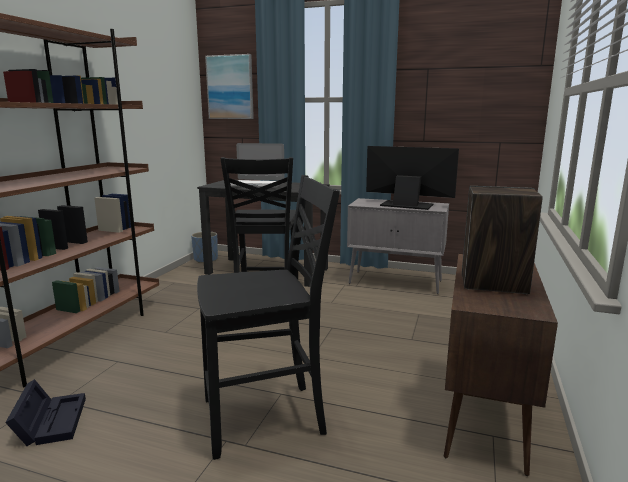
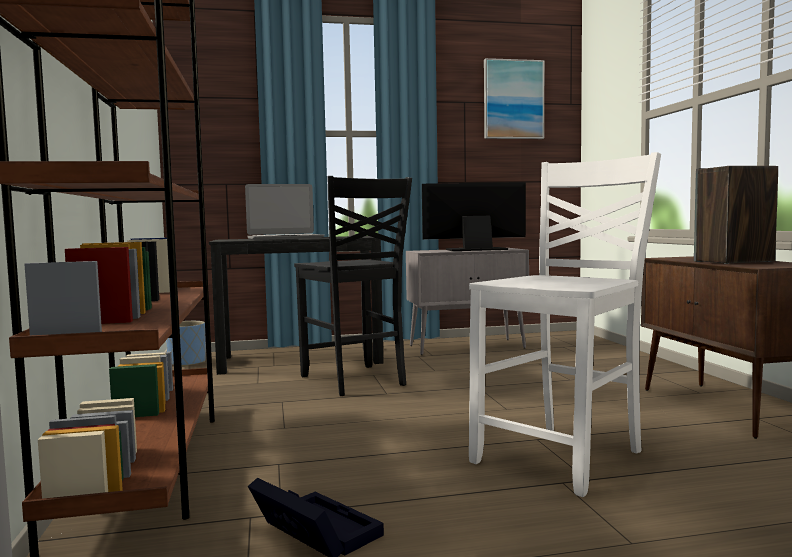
camera: 30 degrees left, 10 degrees down
(230, 87) = (208, 114): picture -> picture (513, 100)
(266, 418) = (563, 457): black chair -> white chair

